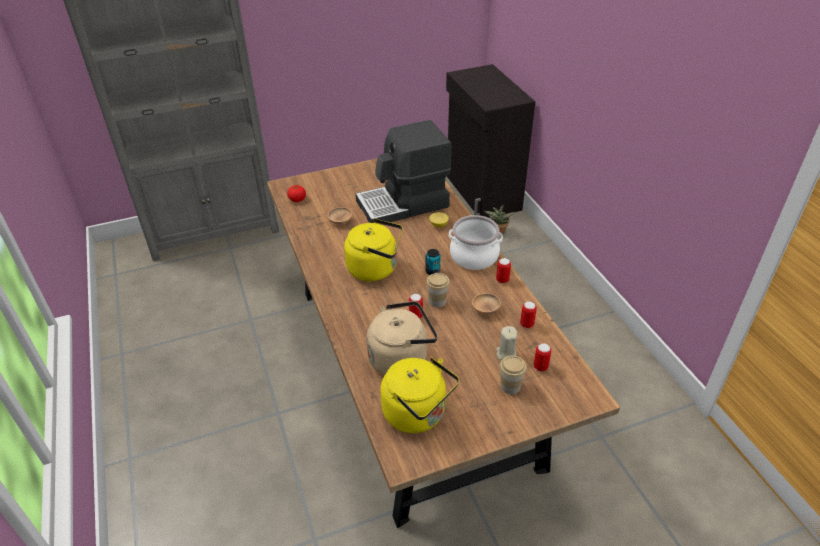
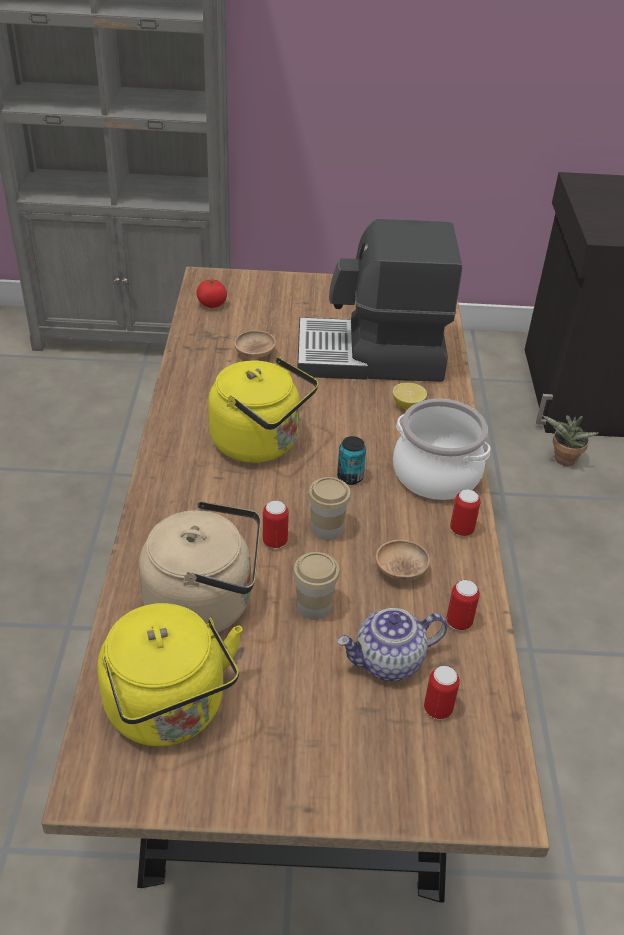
camera: 20 degrees right, 0 degrees up
(506, 354) = (388, 662): beige candle -> teapot
(510, 386) = (360, 724): cup -> cup (314, 606)

